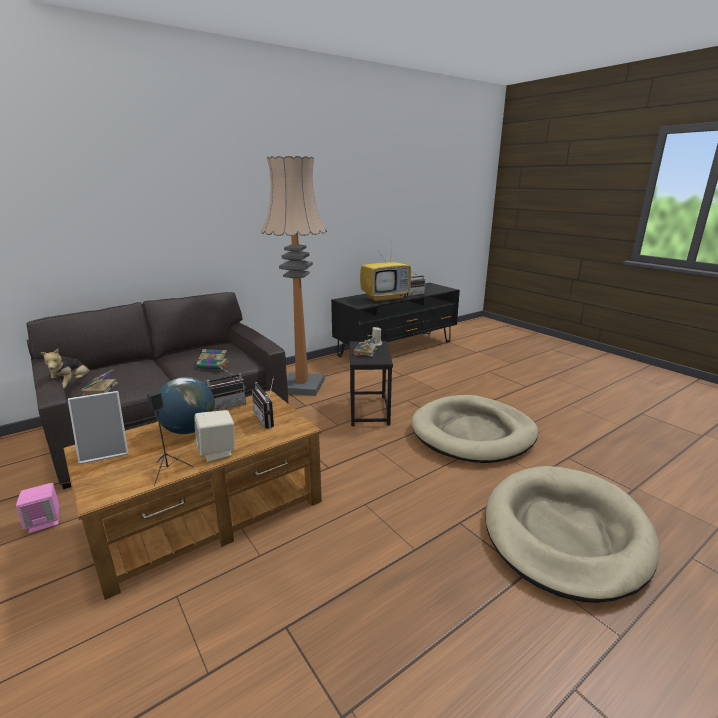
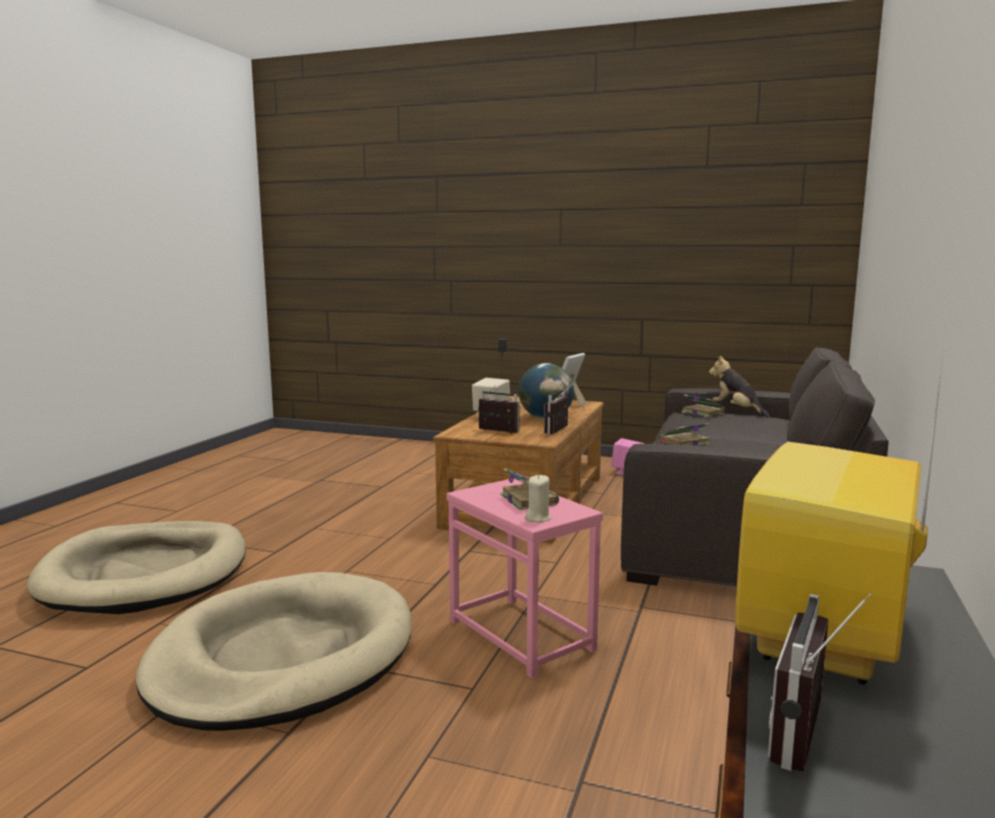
camera: 145 degrees right, 10 degrees down
(302, 386) = (730, 641): floor lamp -> none
(368, 410) = (522, 635): black side table -> pink side table

